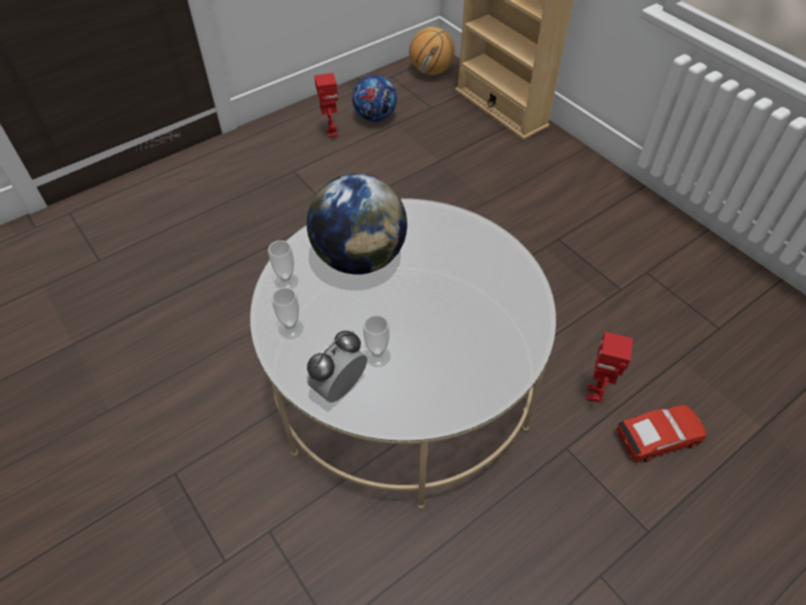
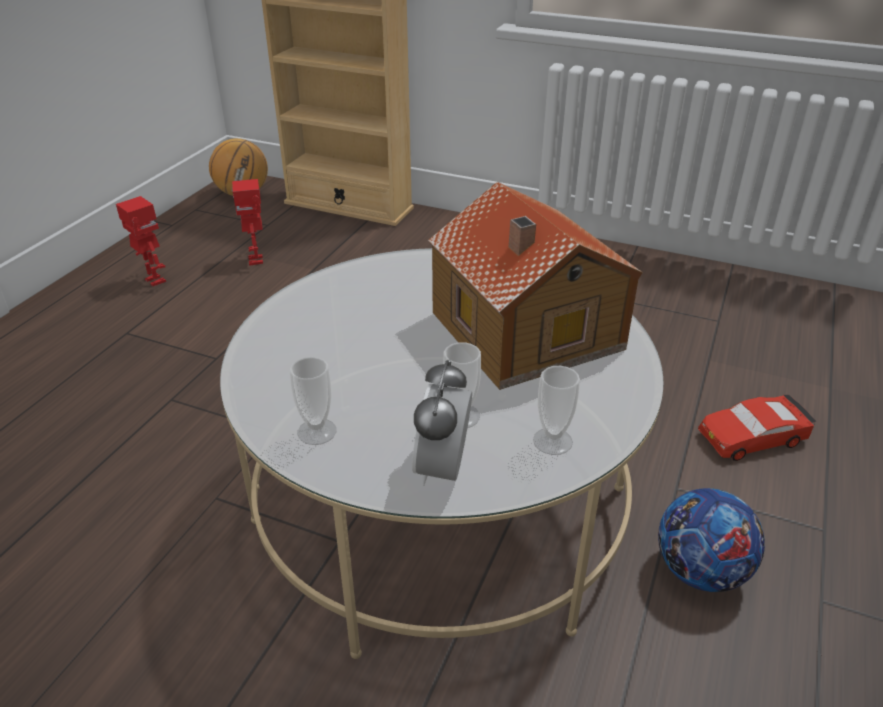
camera: 30 degrees left, 15 degrees down
(286, 281) = (266, 385): cup -> cup (552, 441)
(359, 258) = (347, 329): globe -> none
(375, 117) = (202, 251): football -> football (700, 571)
(467, 309) = (524, 333): none -> toy house
(595, 394) = (660, 424): toy robot -> toy robot (257, 260)
(658, 437) = (752, 437): red toy car -> red toy car turned 150 degrees counterclockwise

